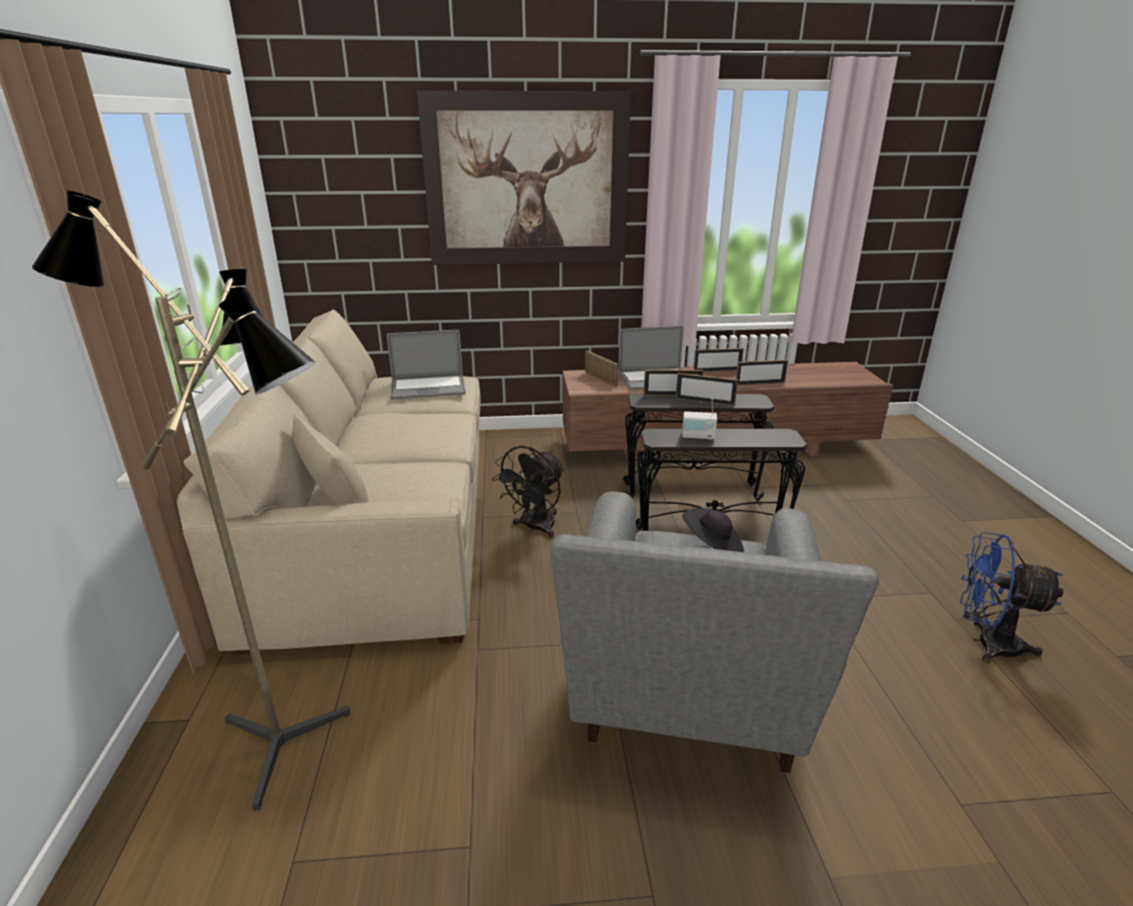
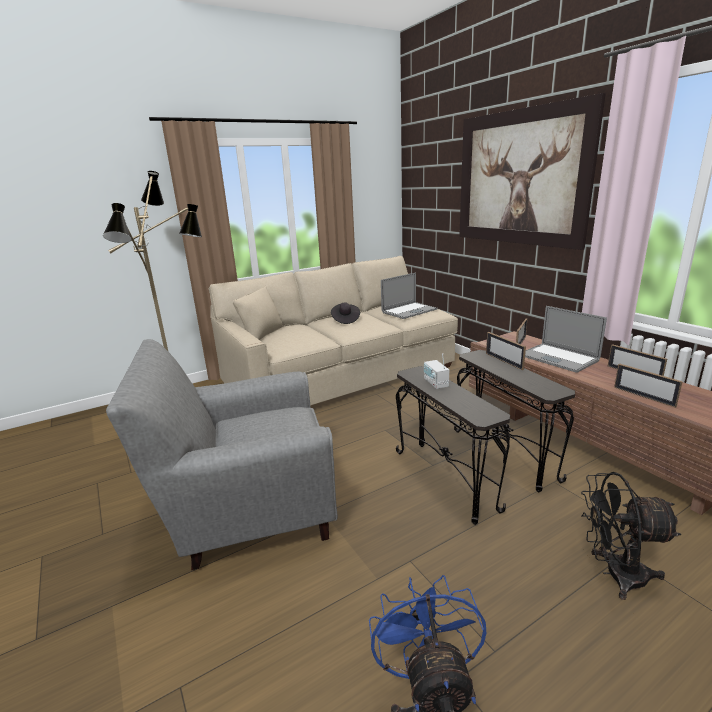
camera: 65 degrees right, 5 degrees down
(428, 388) = (409, 311): laptop -> laptop turned 90 degrees counterclockwise
(535, 528) = (381, 411): black fan -> black fan (615, 574)
(704, 402) = (510, 373): picture frame -> none
(713, 546) = (290, 426): black hat -> black hat (345, 320)

